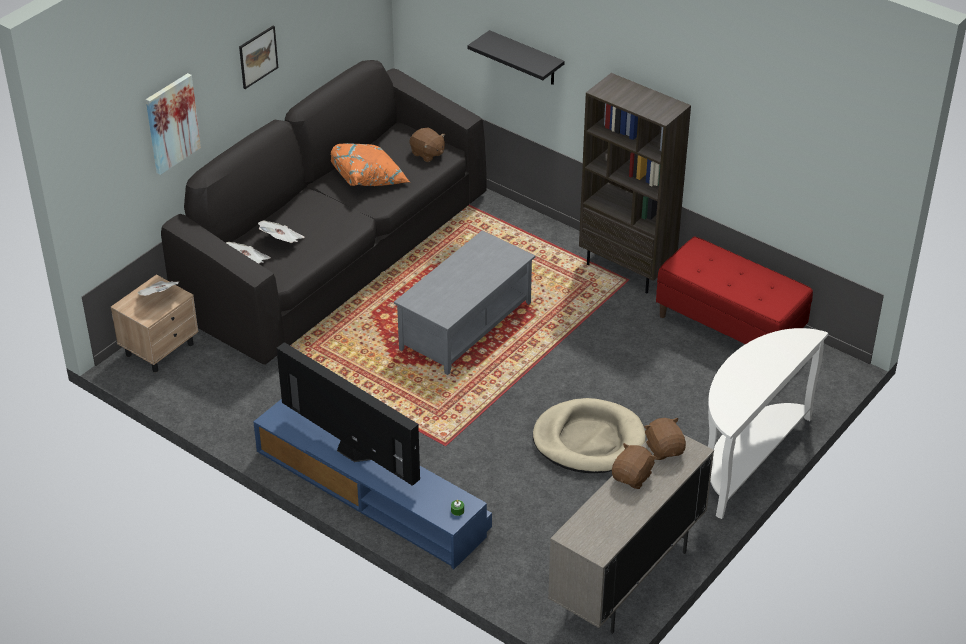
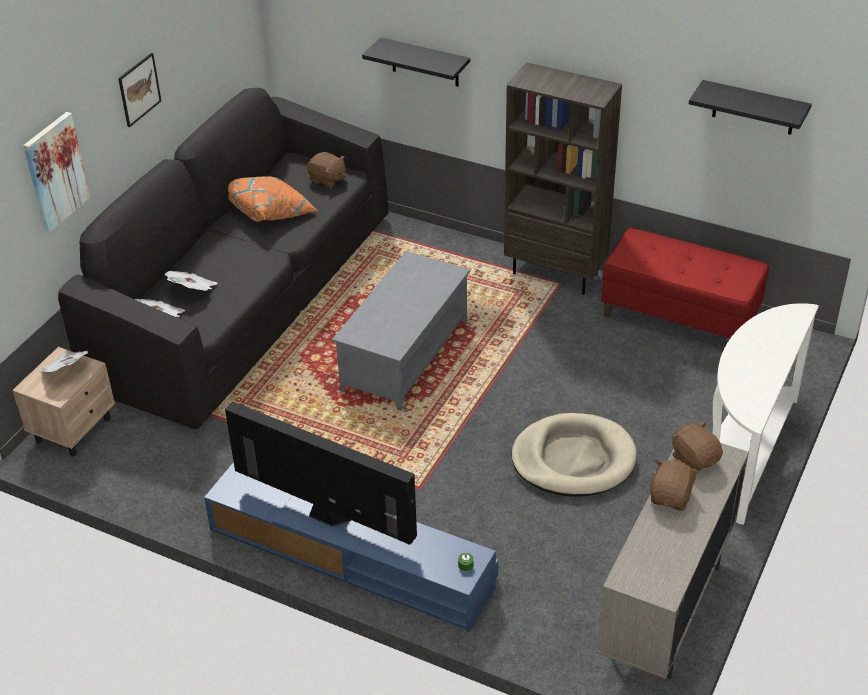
camera: 10 degrees left, 0 degrees up
(801, 144) = (753, 108): none -> black shelf

